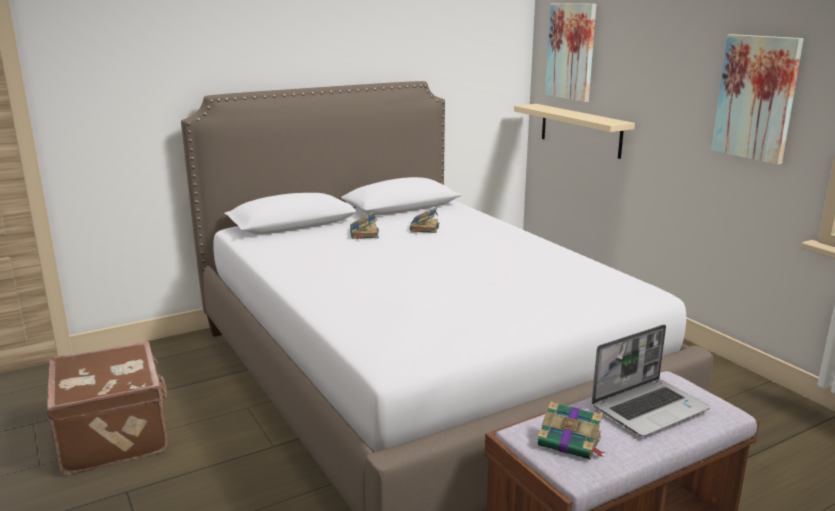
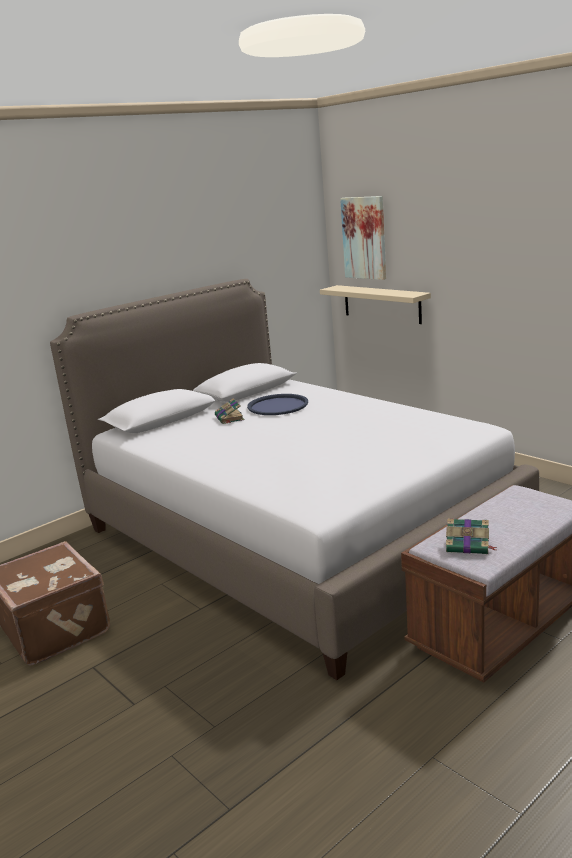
camera: 10 degrees left, 0 degrees up
(424, 228) = (278, 405): book -> blue tray
(649, 408) = (514, 512): laptop -> none
(756, 98) = (531, 262): picture -> none

